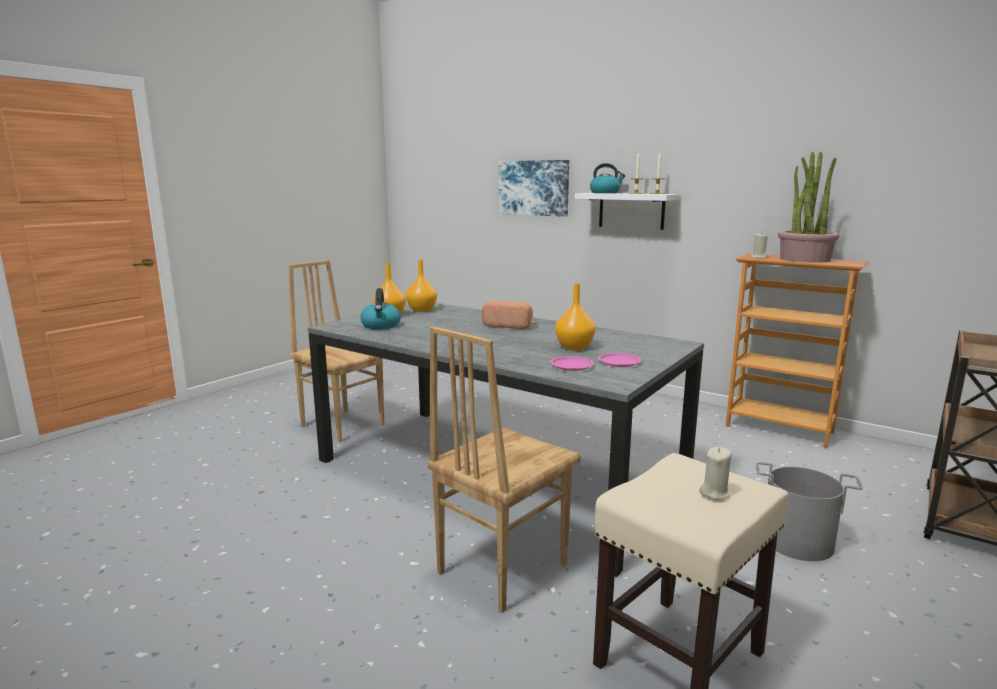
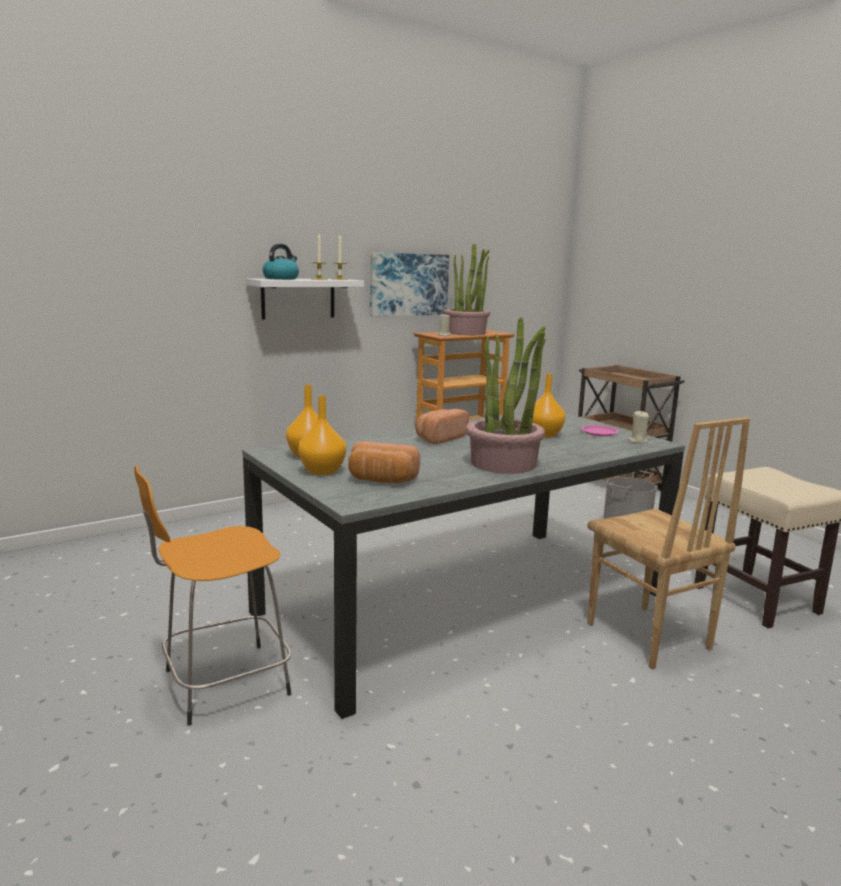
camera: 70 degrees left, 0 degrees up
(343, 425) = (221, 683): brown chair -> orange stool
(381, 326) = (381, 480): kettle -> bread
(454, 344) = (503, 464): none -> potted plant
(534, 188) = (161, 272): picture -> picture (408, 284)
(571, 366) = (605, 444): pink plate -> none
(714, 493) = (776, 479): beige candle -> beige candle (637, 441)

